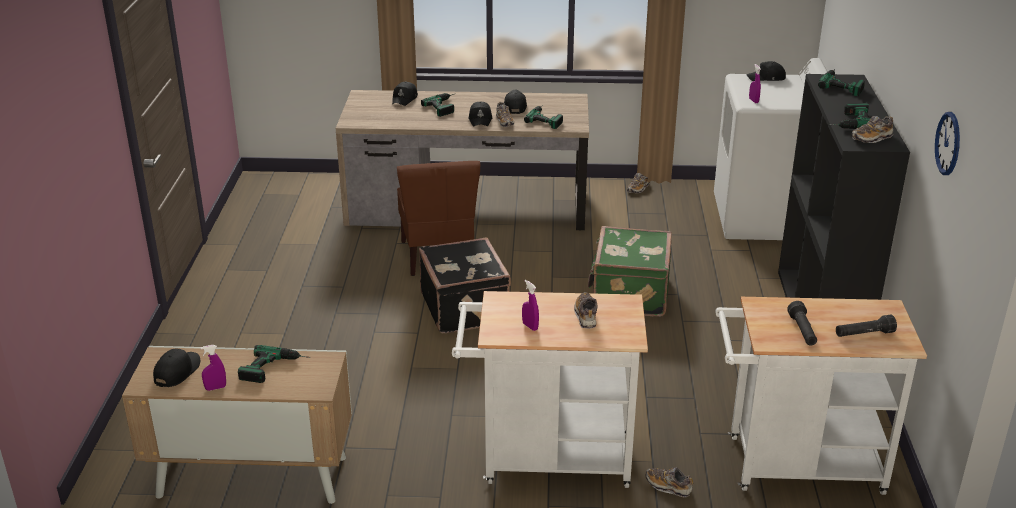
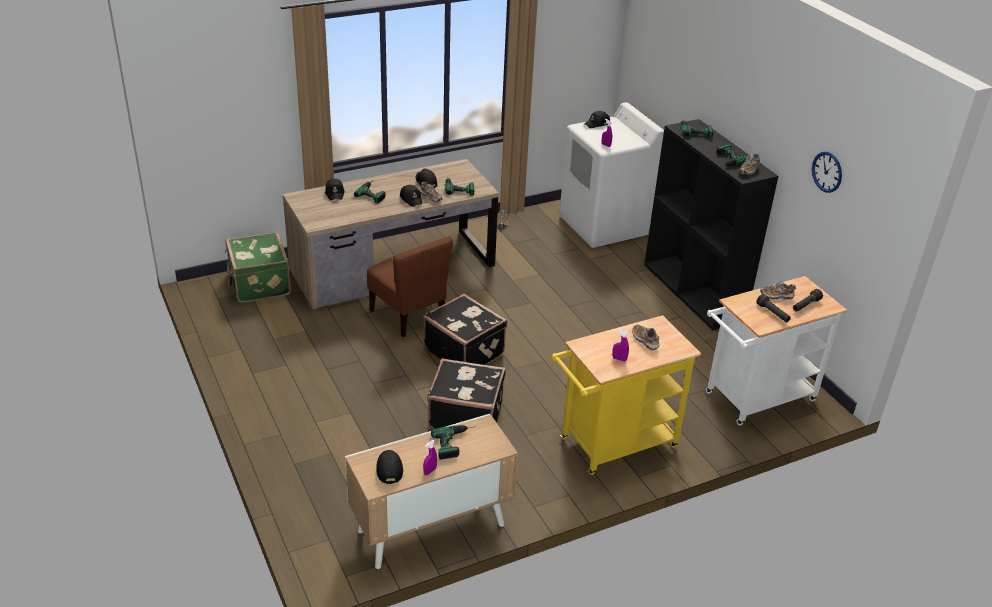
camera: 30 degrees left, 5 degrees up
(402, 374) = (465, 416): none -> black suitcase
(547, 459) = (612, 445): white cart -> yellow cart
(629, 294) = (565, 308): green suitcase -> green suitcase (258, 284)
(668, 486) = (697, 438): shoe -> shoe (776, 296)

